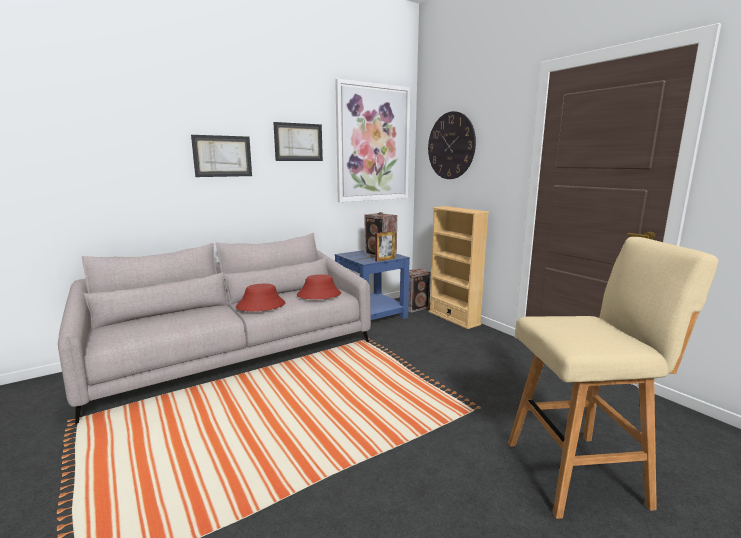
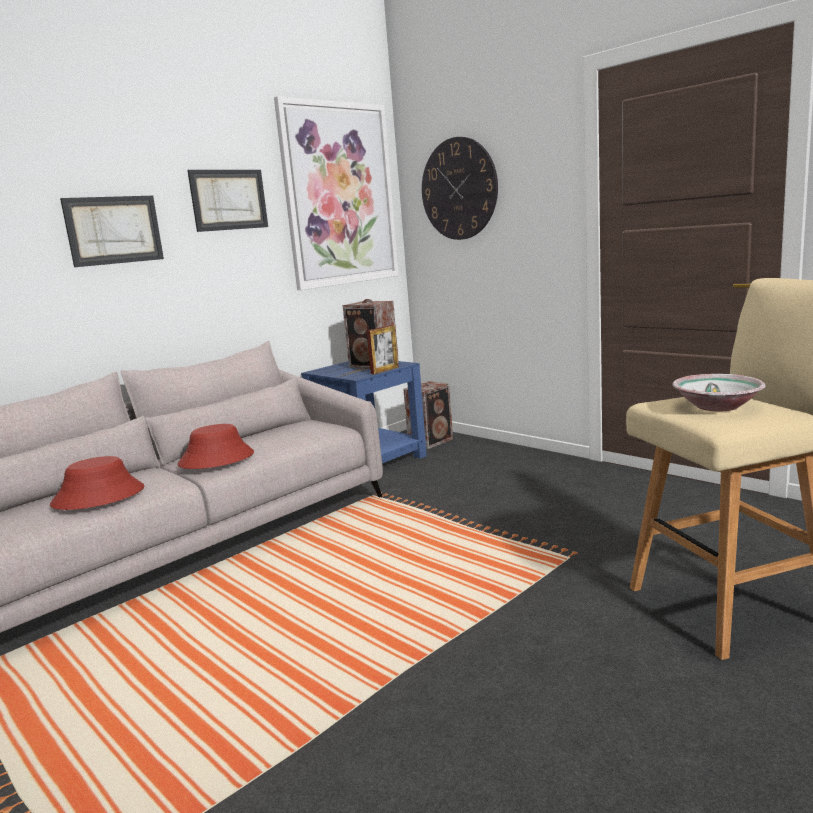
camera: 10 degrees left, 0 degrees up
(319, 294) = (300, 433): red hat -> red hat (98, 496)
(453, 318) = (494, 447): beige bookcase -> none
(580, 330) = (717, 407): none -> bowl

